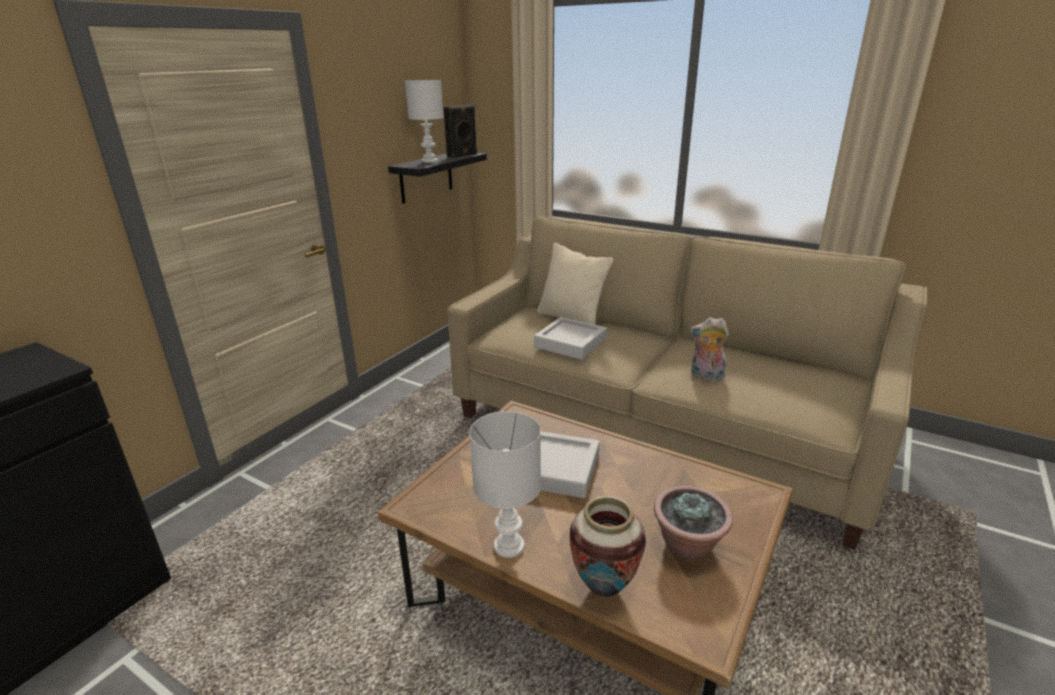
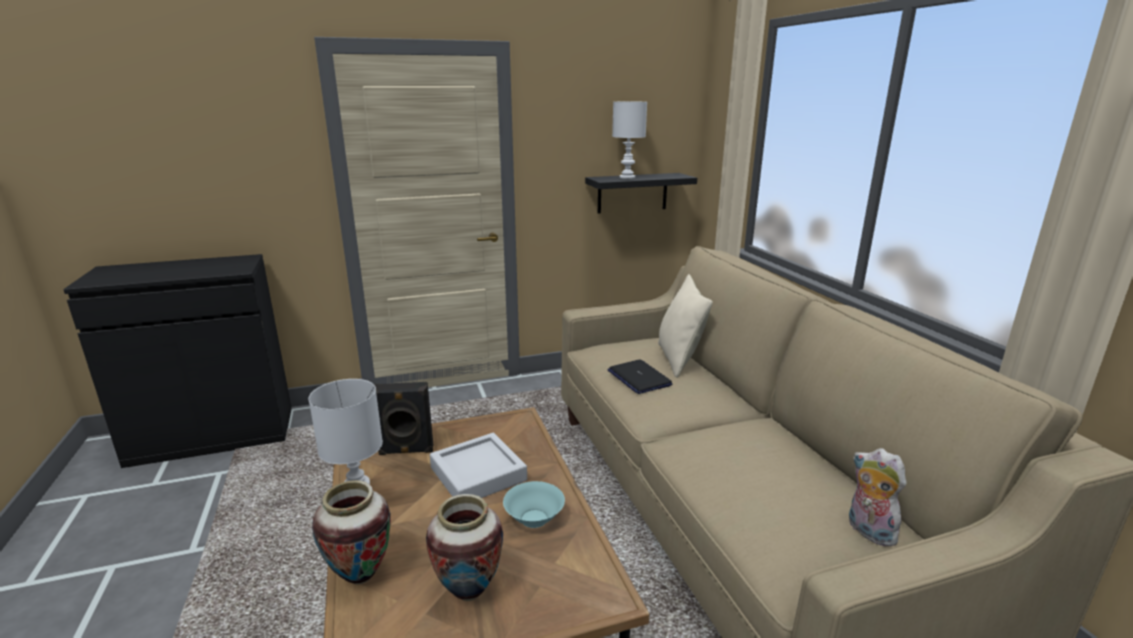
camera: 40 degrees right, 5 degrees down
(463, 155) = (670, 176): black speaker -> black speaker (406, 451)
(570, 343) = (638, 378): grey tray -> laptop
(647, 476) = (534, 519): none -> turquoise bowl
(688, 546) = (468, 592): potted plant -> vase
(706, 376) = (719, 460): plush toy -> plush toy (867, 531)

